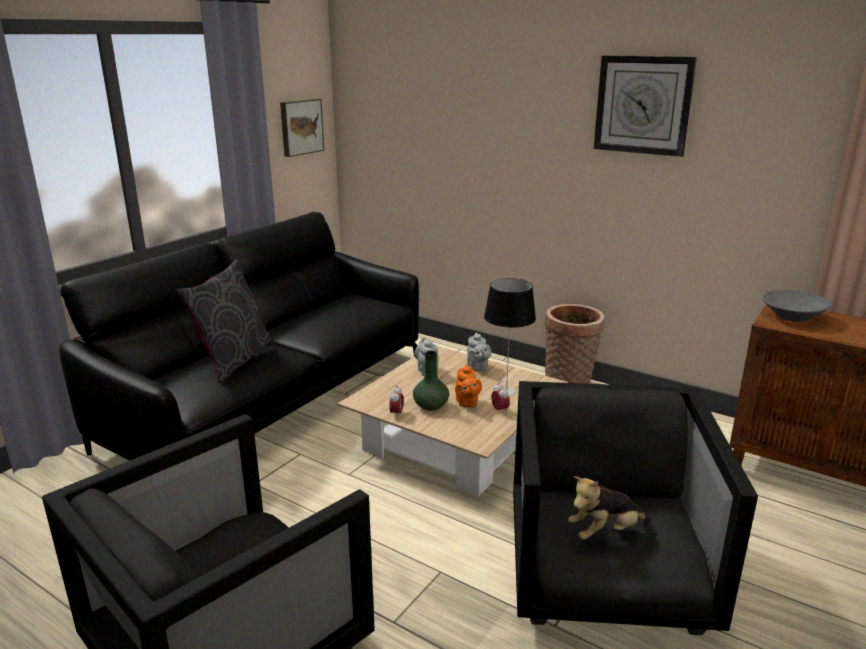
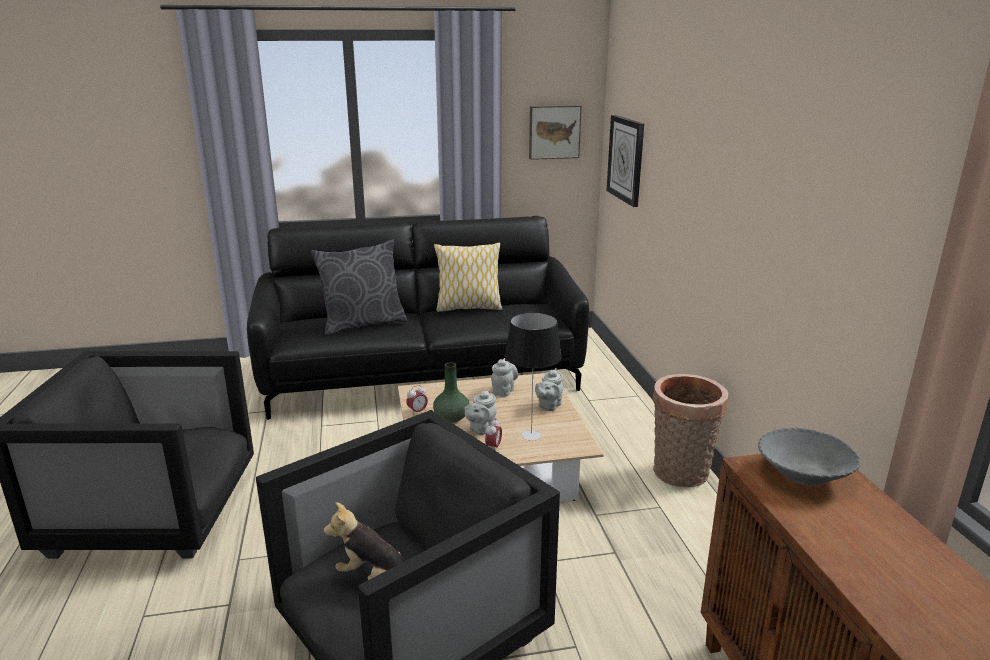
camera: 45 degrees right, 0 degrees up
(303, 315) = (468, 308): none -> pillow
(467, 403) = (480, 429): orange teapot -> grey teapot
(643, 105) = (786, 141): wall clock -> wall clock (626, 159)

